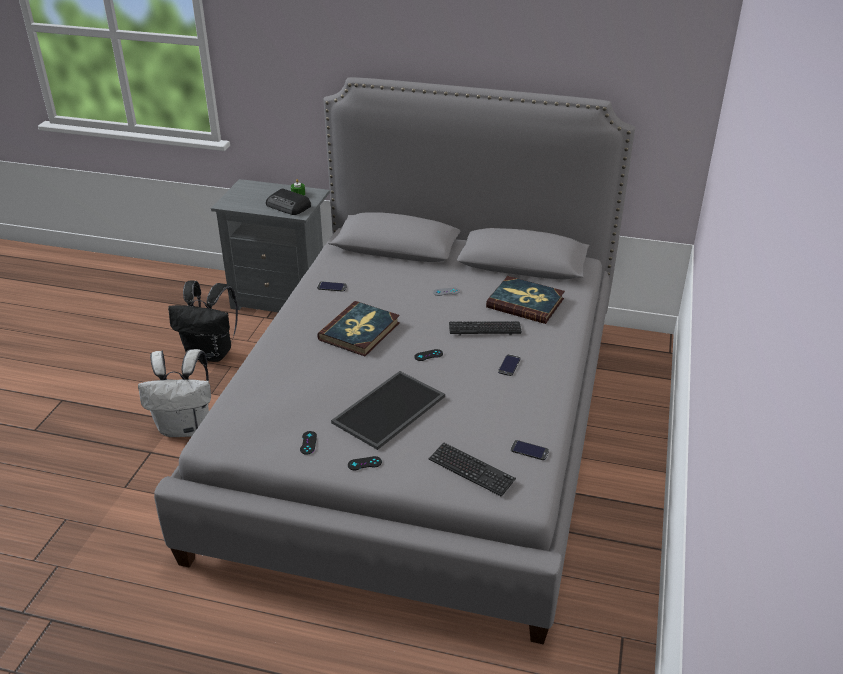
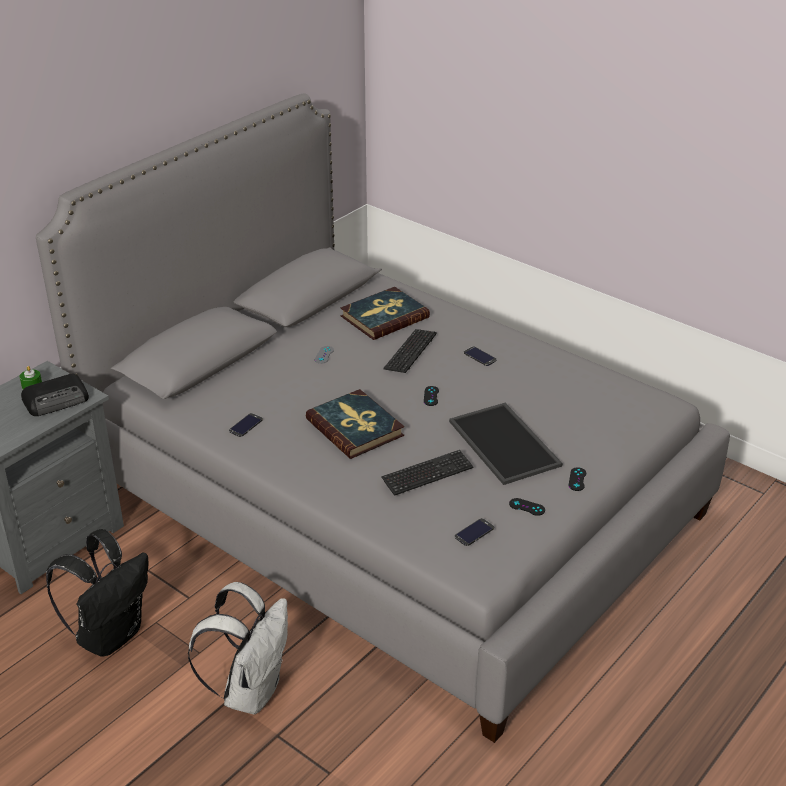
camera: 65 degrees left, 0 degrees up
(471, 470) = (619, 421): keyboard -> keyboard (427, 474)
(529, 450) = (608, 384): phone -> phone (474, 532)

